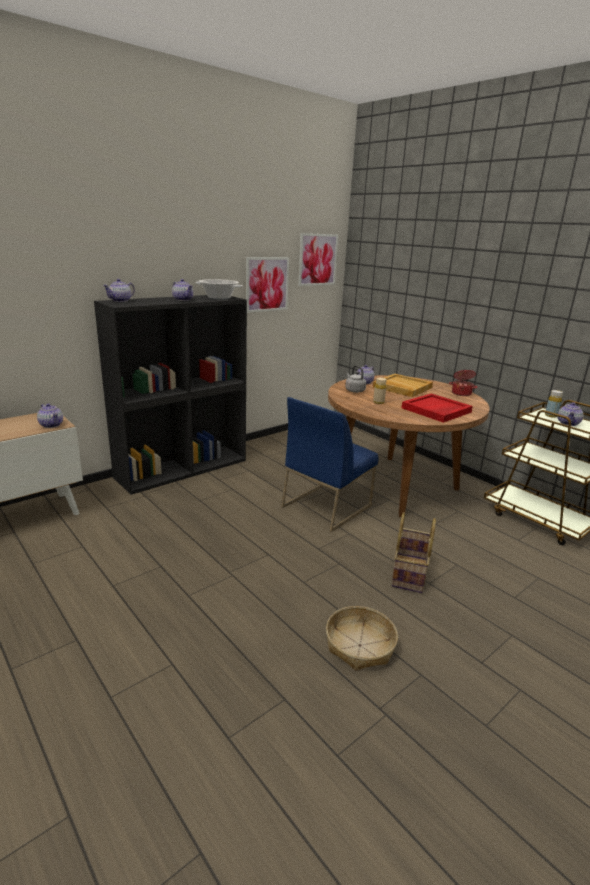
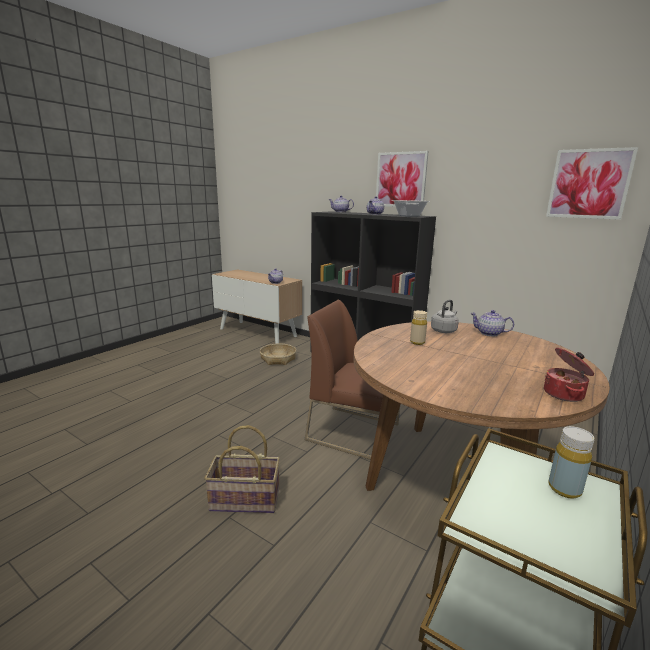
camera: 75 degrees right, 5 degrees down
(266, 284) = (495, 211): picture -> picture (401, 180)
(326, 505) = (354, 431): blue chair -> brown chair
(359, 645) = (133, 473): basket -> basket (278, 359)
(402, 387) = (509, 352): beige tray -> none
(436, 410) = (432, 373): red tray -> none
(568, 423) = (535, 512): teapot -> none

